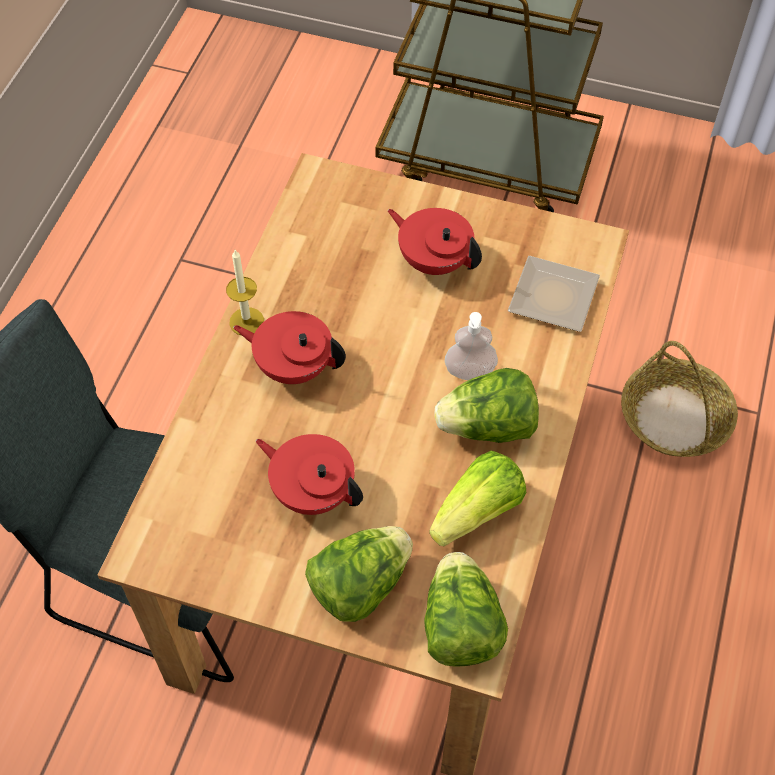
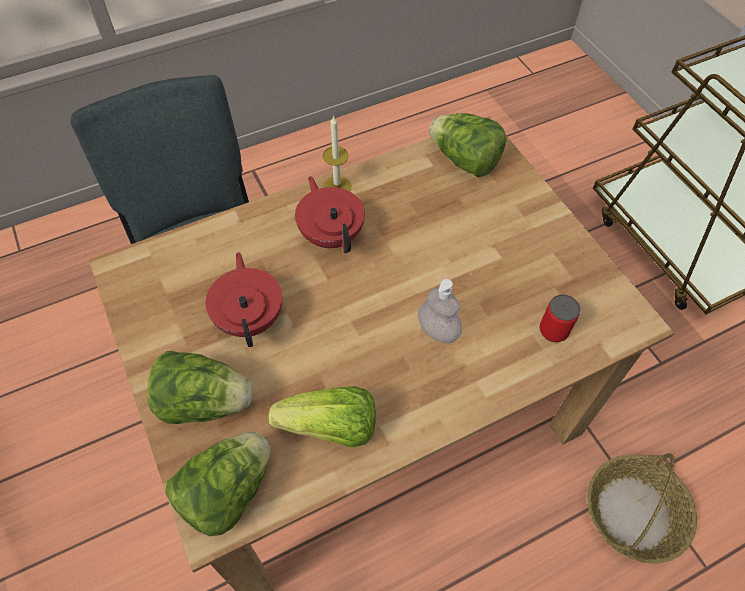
camera: 45 degrees right, 0 degrees up
(434, 260) = (498, 241): red teapot -> none
(488, 427) = (405, 378): lettuce -> lettuce (464, 161)
(550, 298) = (553, 330): plate -> can

